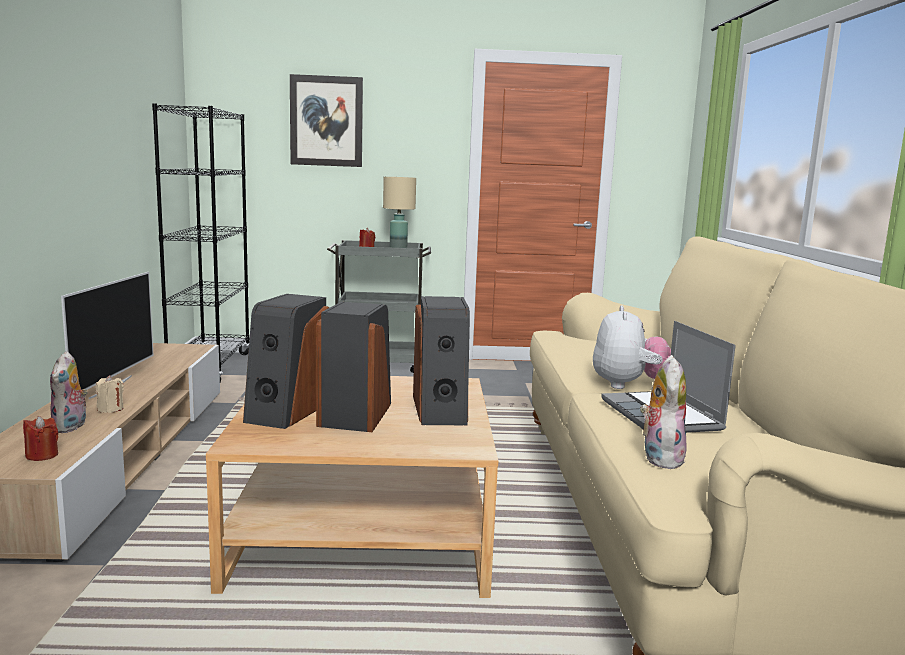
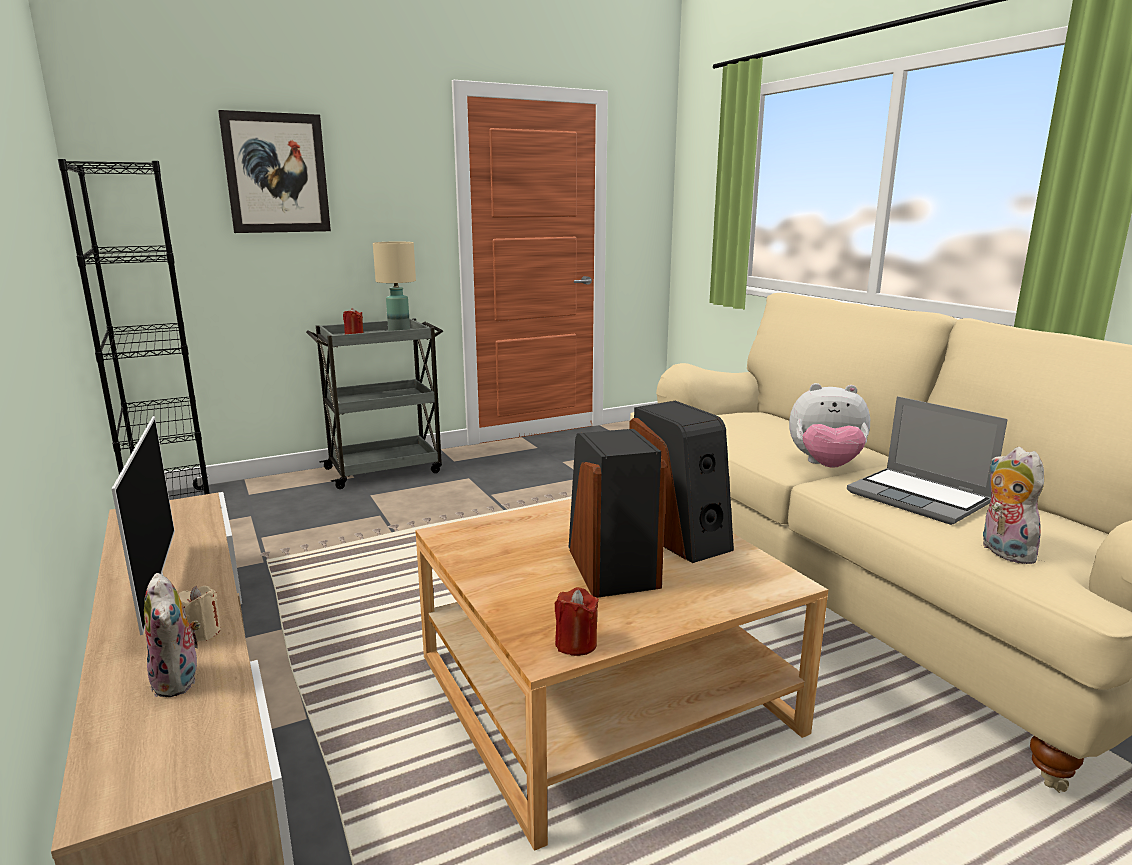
camera: 25 degrees left, 5 degrees up
(42, 455) = (197, 744): red candle -> red candle (576, 644)
(287, 411) = (527, 584): speaker -> none
(628, 385) = (826, 466): plush toy -> plush toy turned 120 degrees clockwise

